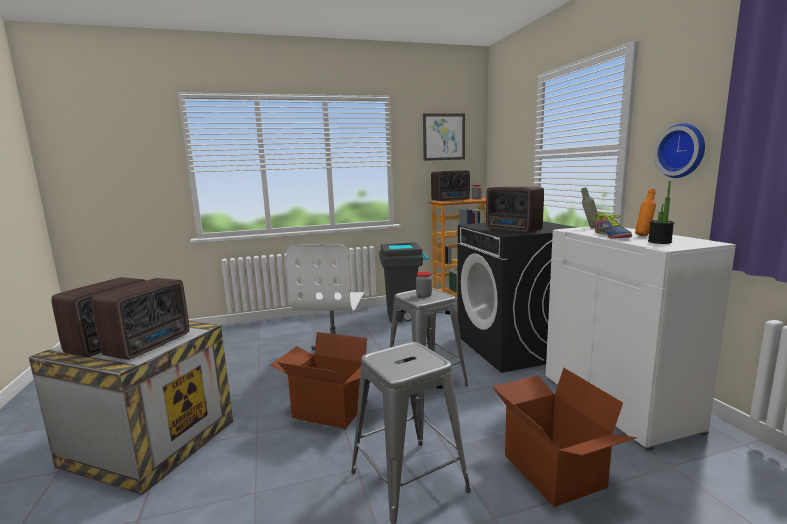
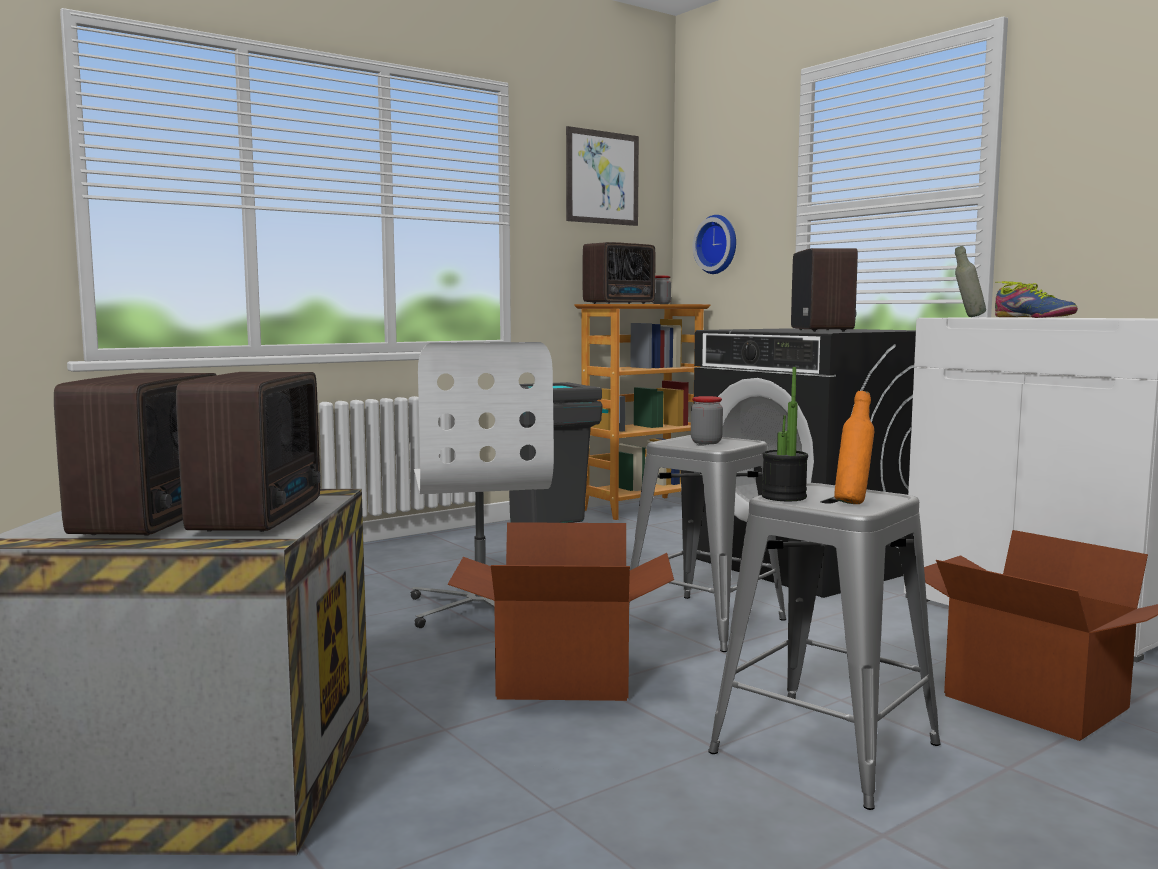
camera: 20 degrees left, 5 degrees down
(513, 230) = (822, 330): radio -> radio turned 120 degrees counterclockwise
(644, 235) = (1077, 317): orange bottle -> orange bottle (853, 502)
(659, 242) = (1121, 318): potted plant -> potted plant (784, 497)
(682, 150) = (1100, 191): wall clock -> wall clock (718, 244)

